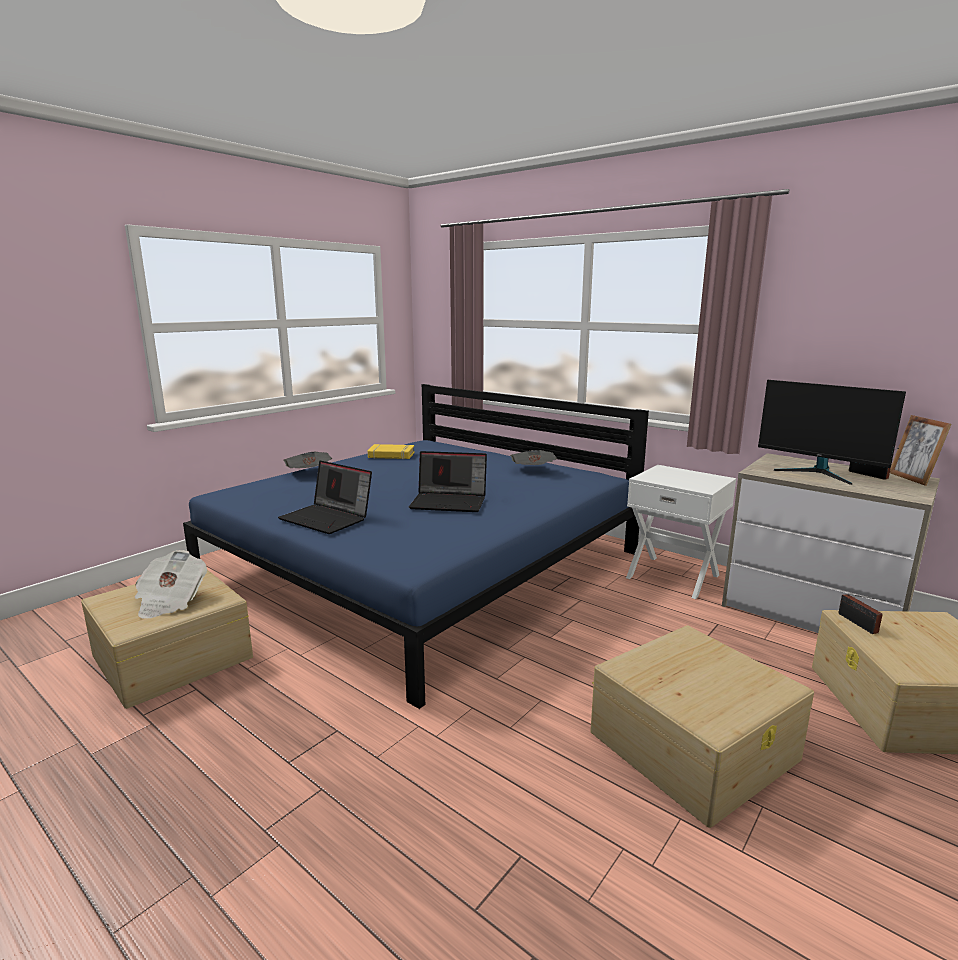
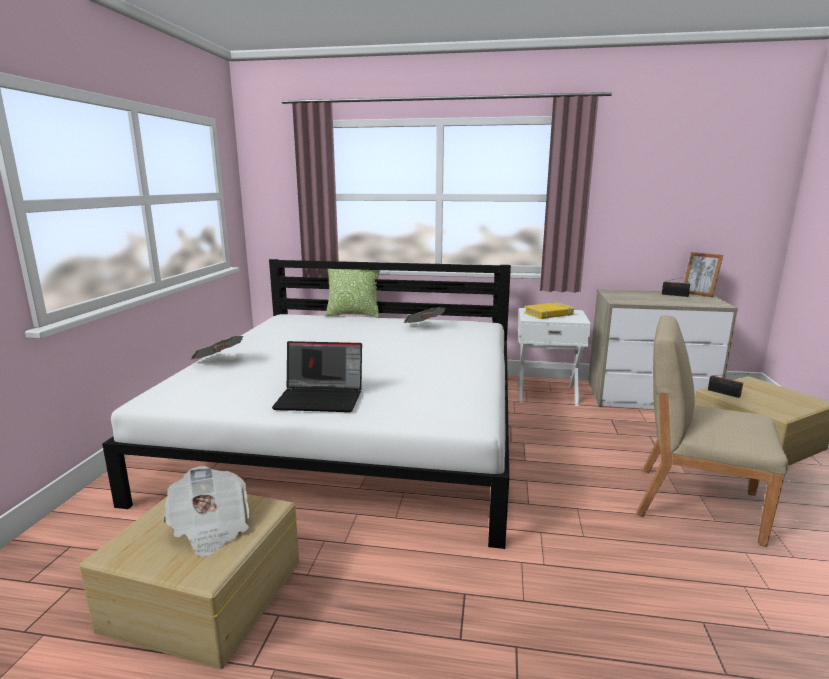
camera: 30 degrees left, 0 degrees up
(391, 455) = (275, 332): yellow book -> yellow book (549, 314)
(425, 565) = (356, 430): blue bed -> white bed
(450, 502) = (404, 363): laptop -> none
(487, 449) = (353, 315): none -> pillow
(694, 744) = (695, 502): beige storage box -> beige chair
(818, 473) = (650, 297): monitor -> none

